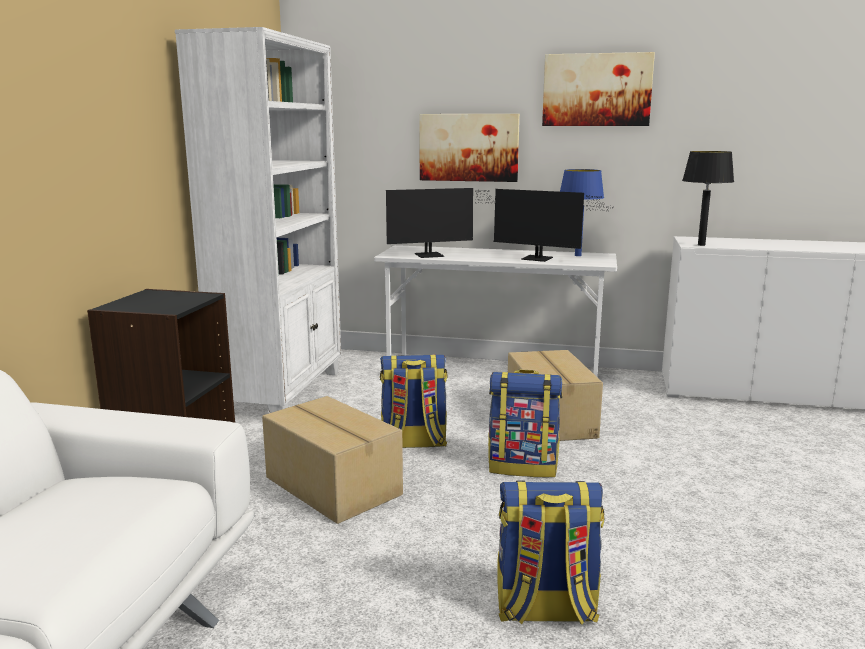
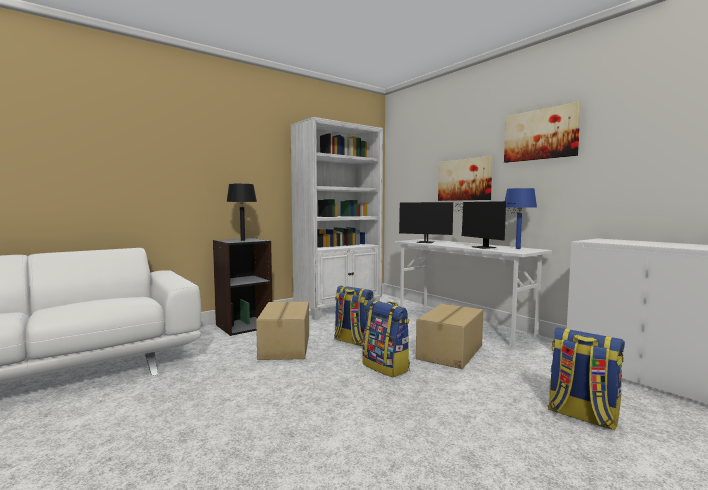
camera: 40 degrees right, 10 degrees down
(545, 610) = (260, 428): backpack -> backpack (581, 415)
(701, 245) = (596, 241): black table lamp -> black table lamp (242, 240)

